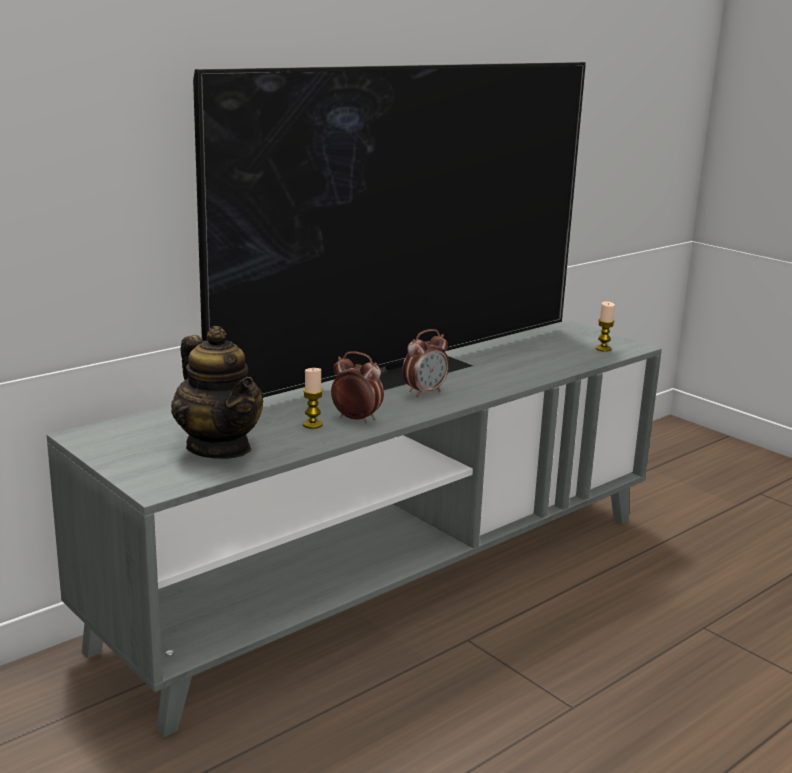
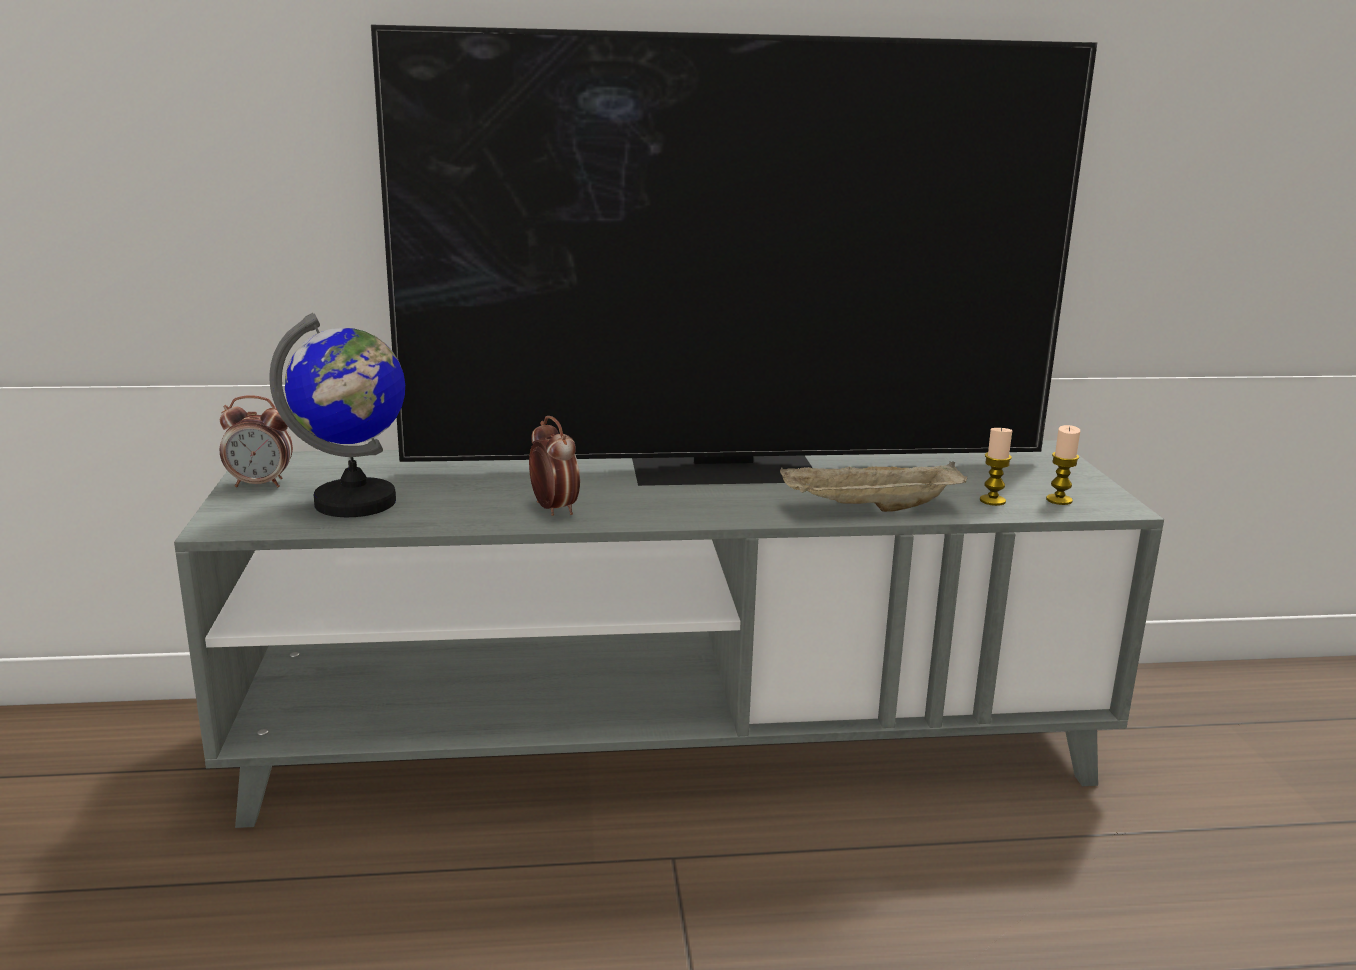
camera: 35 degrees right, 0 degrees up
(219, 448) = (356, 503): teapot -> globe
(312, 424) = (495, 503): candle -> candle (992, 501)
(424, 392) = (695, 499): alarm clock -> alarm clock (260, 484)
(525, 376) = (869, 509): none -> beige tray

